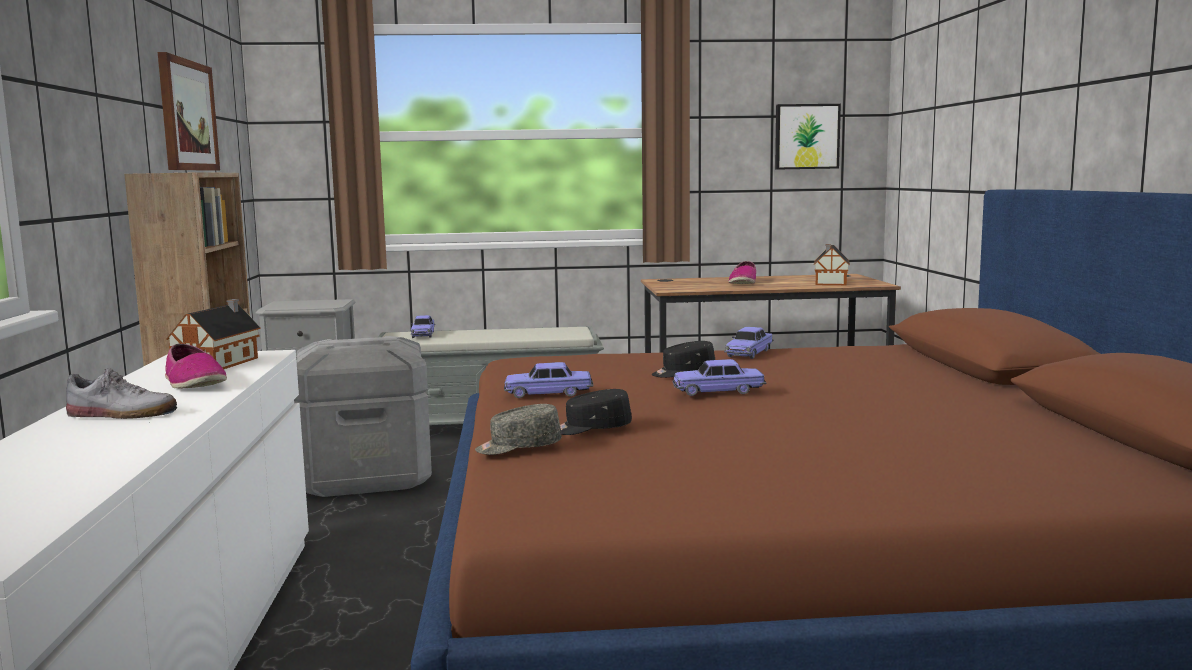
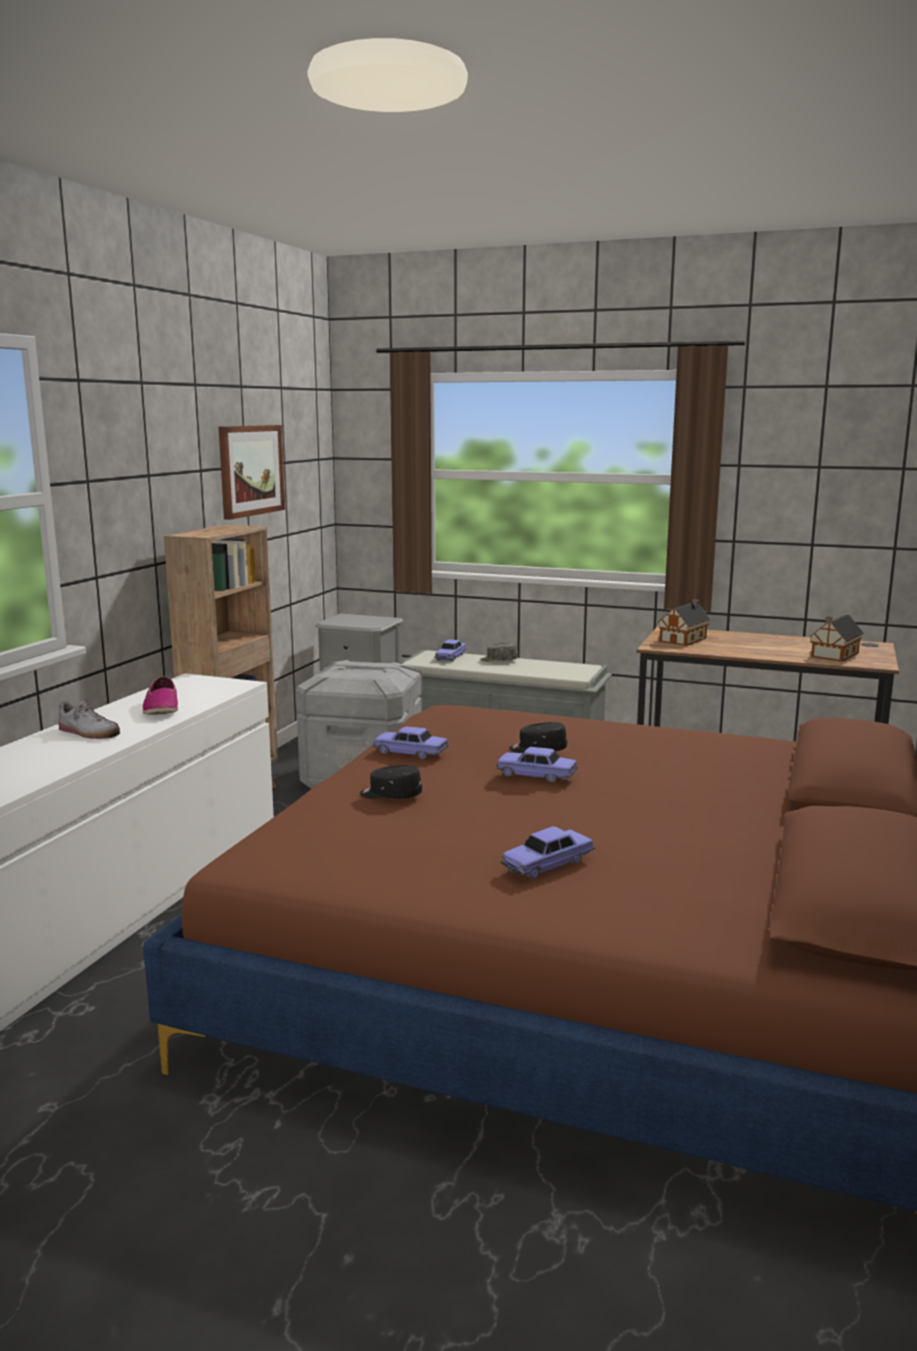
camera: 25 degrees right, 5 degrees up
(220, 363) = (201, 690): toy house -> toy house (684, 639)
(518, 448) = (315, 804): grey cap -> grey cap (499, 660)
(743, 282) = (744, 644): shoe -> none
(749, 353) = (643, 732): toy car -> toy car (547, 864)
(806, 136) = (856, 490): picture -> none

